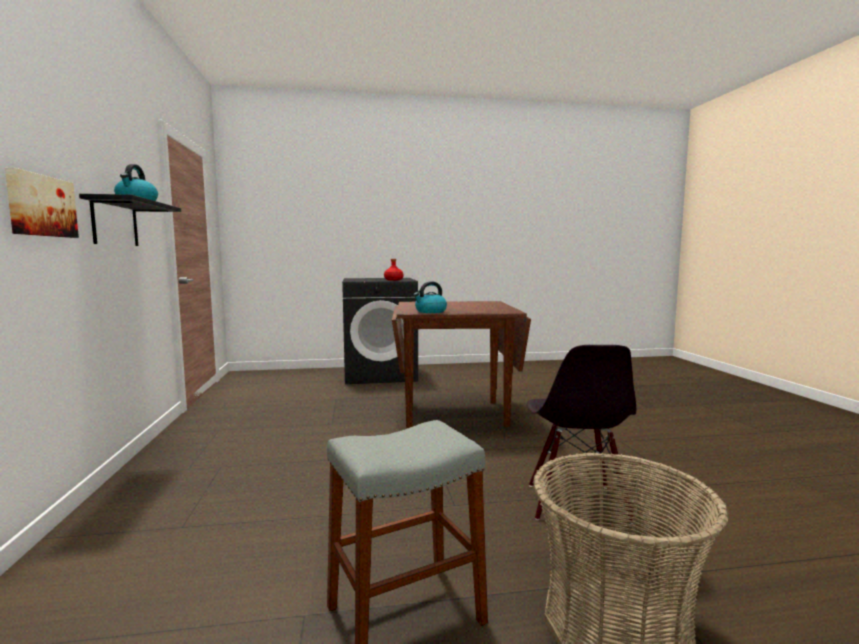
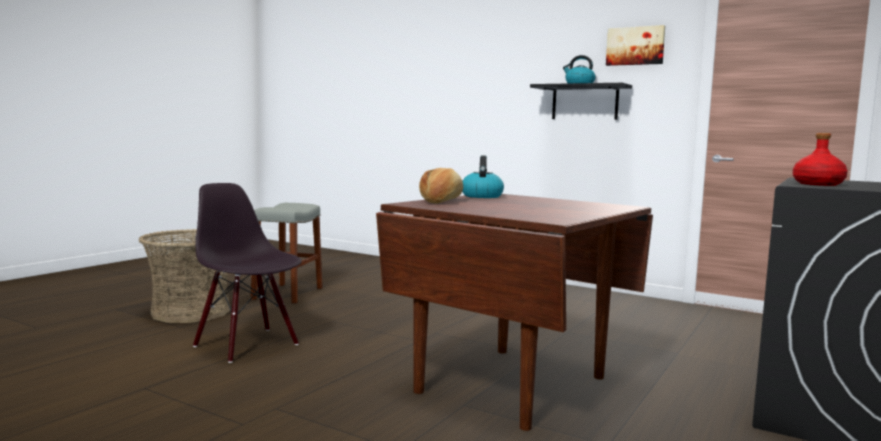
camera: 130 degrees right, 0 degrees up
(40, 206) = (506, 99): picture -> picture (635, 46)
(481, 311) = (441, 201): none -> bread

